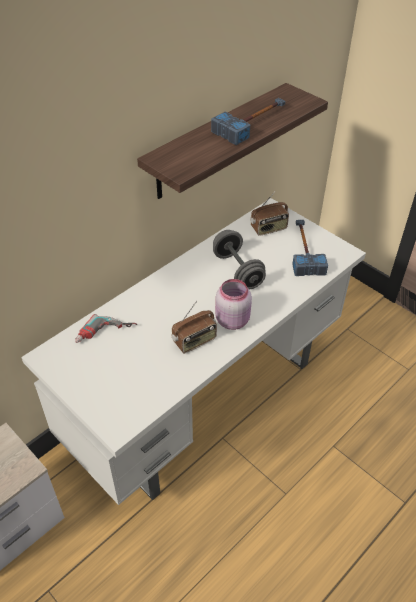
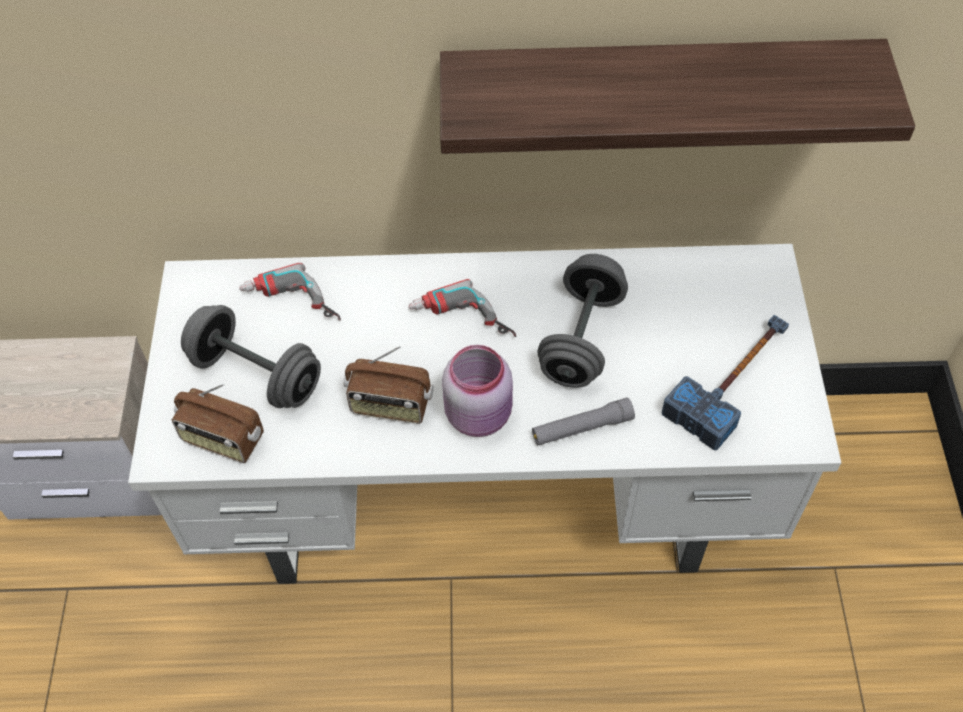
camera: 45 degrees right, 10 degrees up
(122, 369) = (256, 374): none -> grey dumbbell
(186, 295) = (461, 323): none -> power drill
(253, 123) = (707, 91): hammer -> none
(269, 229) = (719, 299): radio -> radio (223, 440)
(274, 299) = (582, 428): none -> grey flashlight

